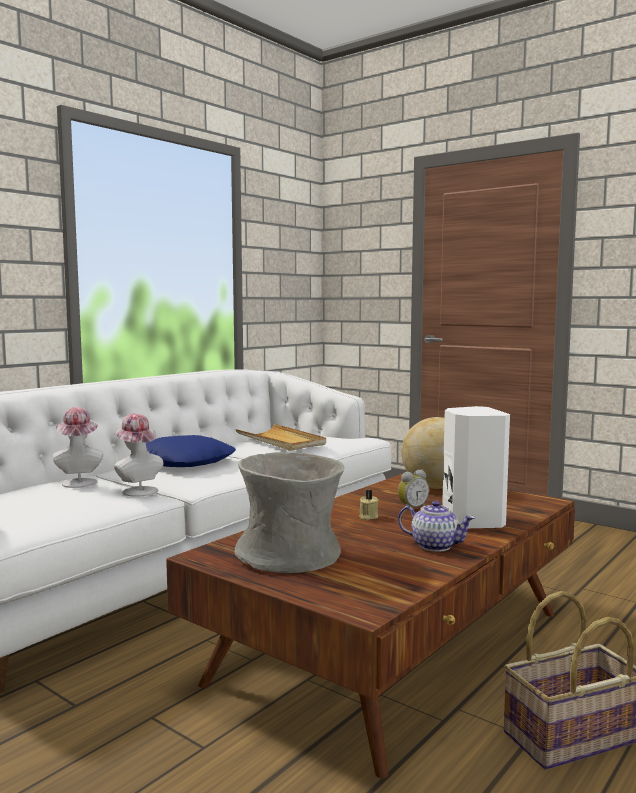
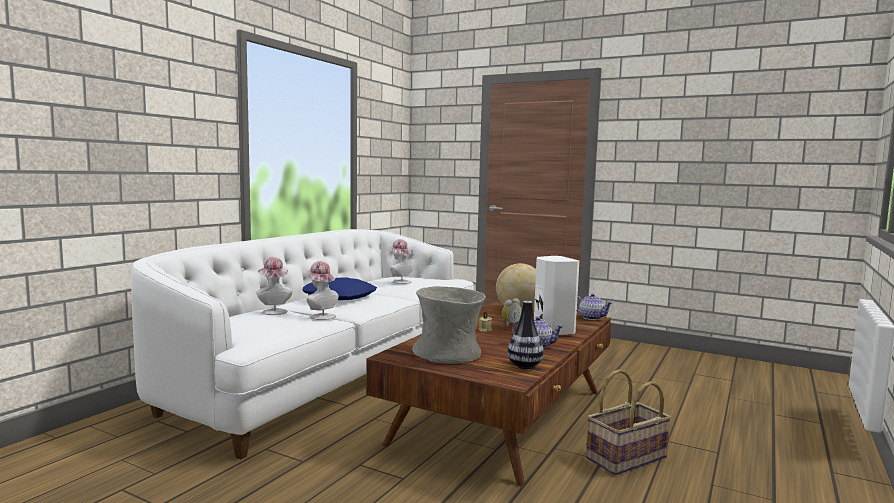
camera: 10 degrees left, 0 degrees up
(281, 441) = (399, 281): beige tray -> hat
(397, 583) = (525, 366): none -> vase
(543, 500) = (591, 317): none -> teapot

